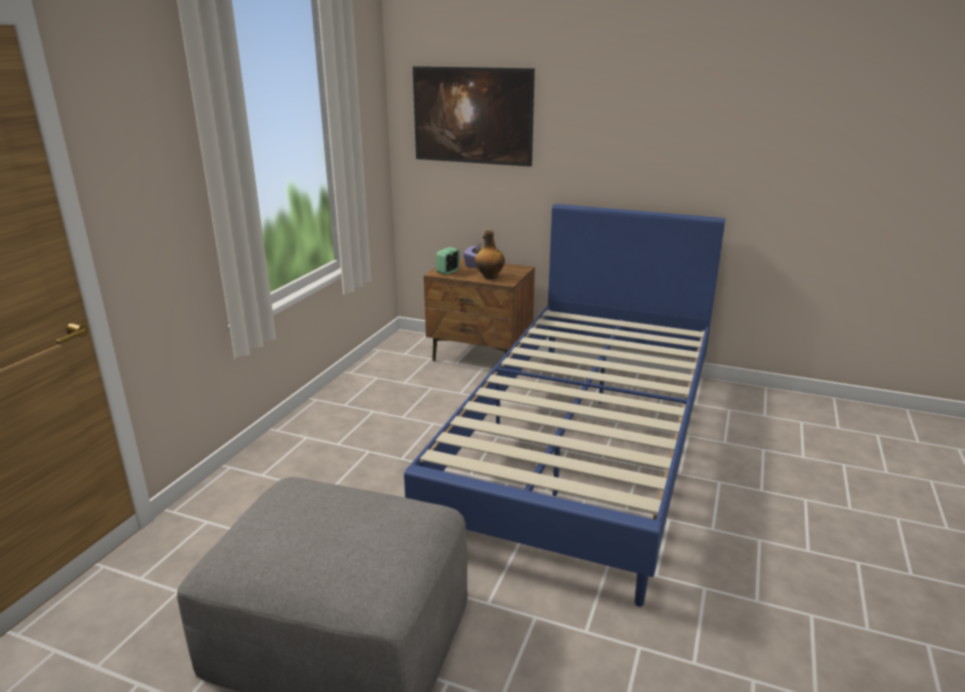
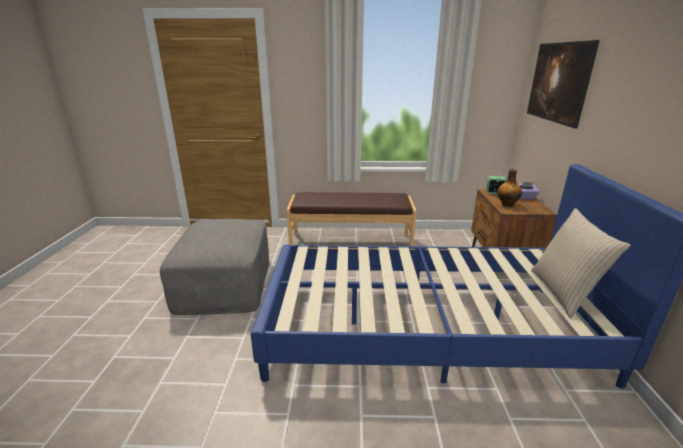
camera: 70 degrees right, 0 degrees up
(320, 446) = (350, 242): none -> brown bench
(634, 329) = (563, 292): none -> beige pillow

